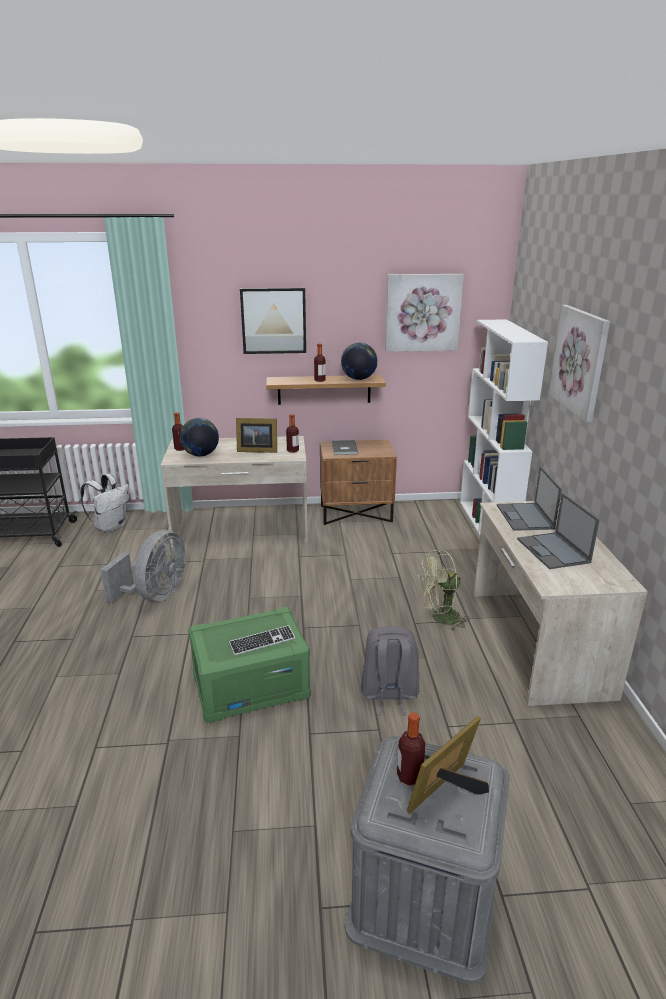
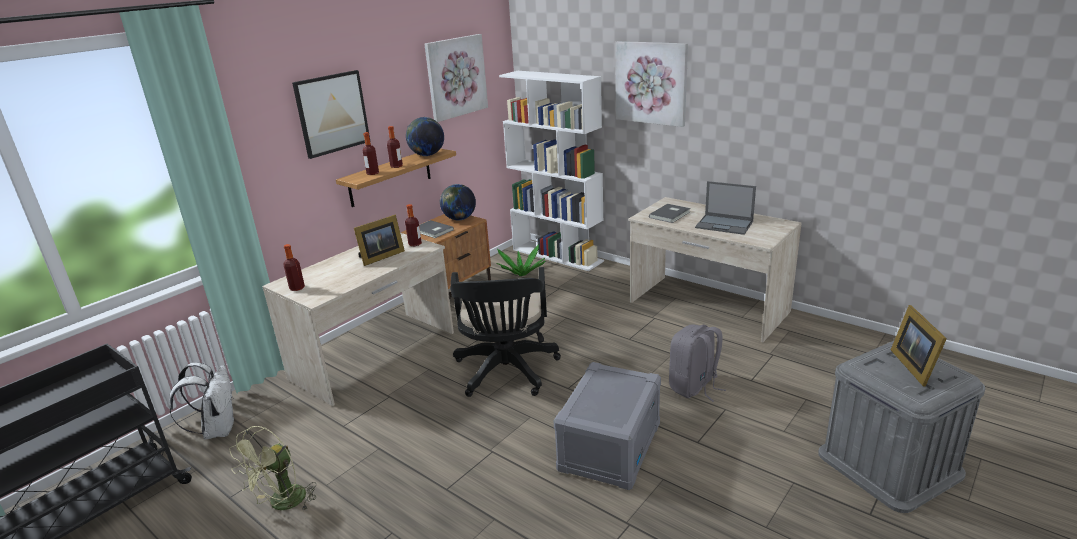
camera: 45 degrees left, 0 degrees up
(155, 595) = (400, 448): grey fan -> none
(201, 455) = (334, 283): globe -> globe (459, 219)
(251, 686) = (609, 446): green storage box -> grey storage box
(262, 641) = (625, 391): keyboard -> none
(287, 590) = (506, 373): none -> black office chair
(409, 776) = (890, 372): bottle -> bottle (372, 173)
(430, 525) = (522, 274): none -> potted plant
(440, 618) = (638, 327): green fan -> green fan (282, 504)
(525, 517) = (671, 214): laptop -> grey book

